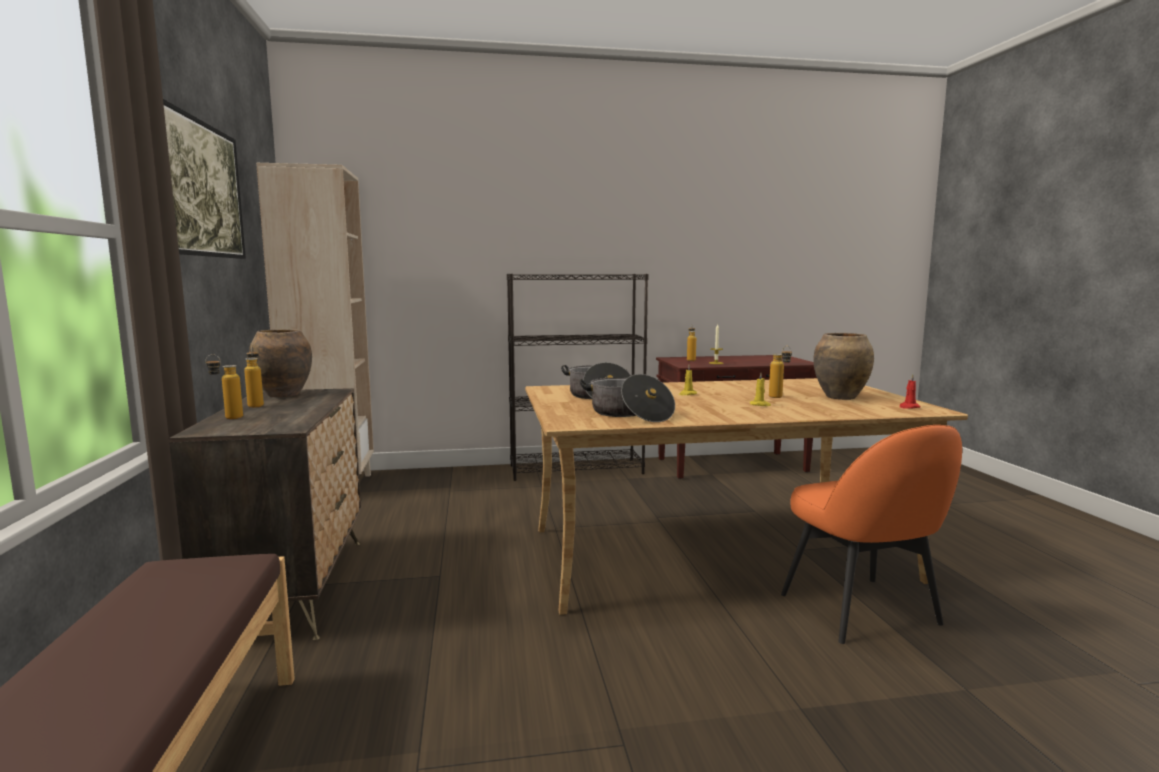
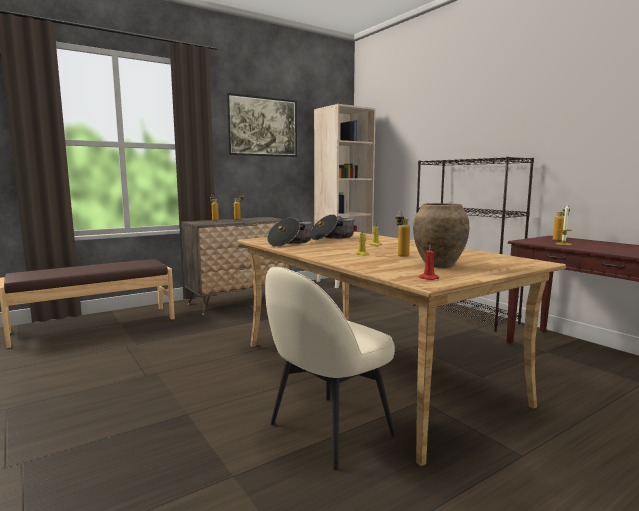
camera: 65 degrees right, 0 degrees up
(284, 395) = (262, 218): brown vase -> none
(861, 611) = (328, 431): orange chair -> beige chair

